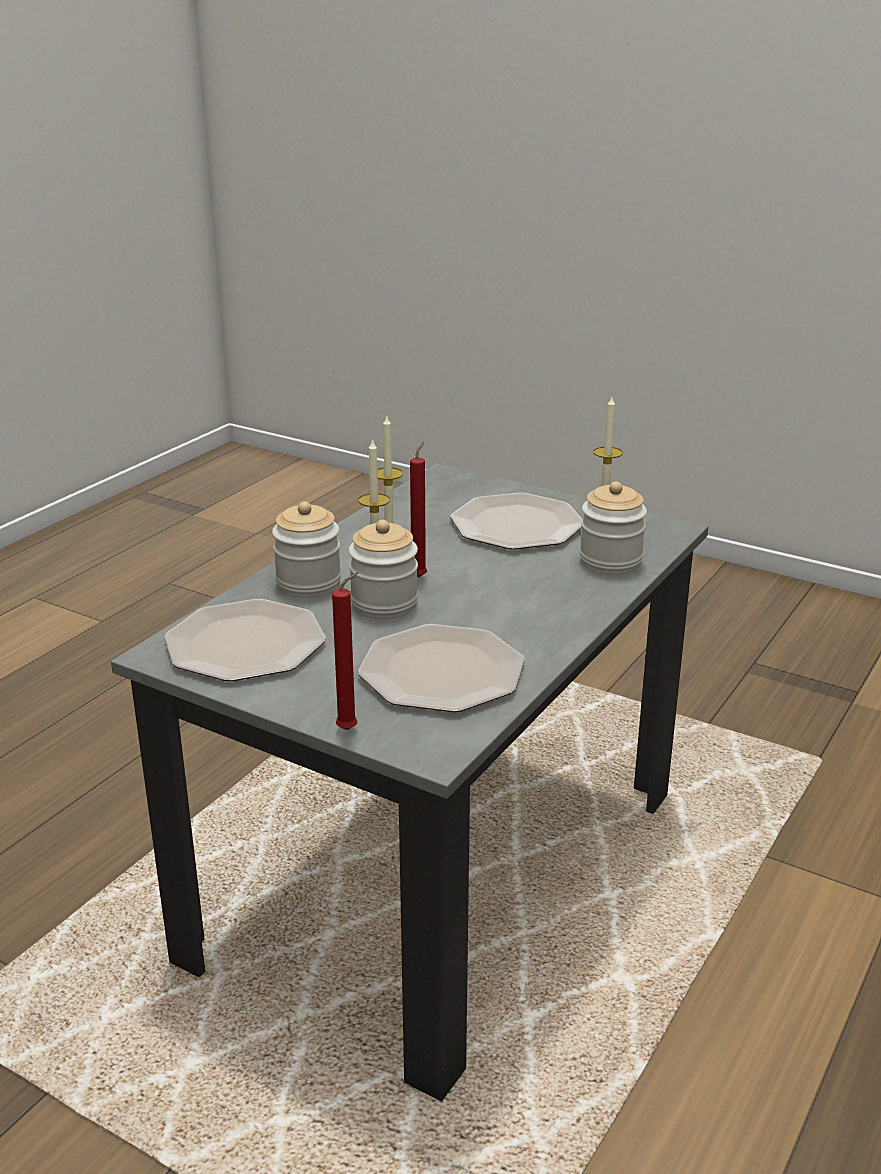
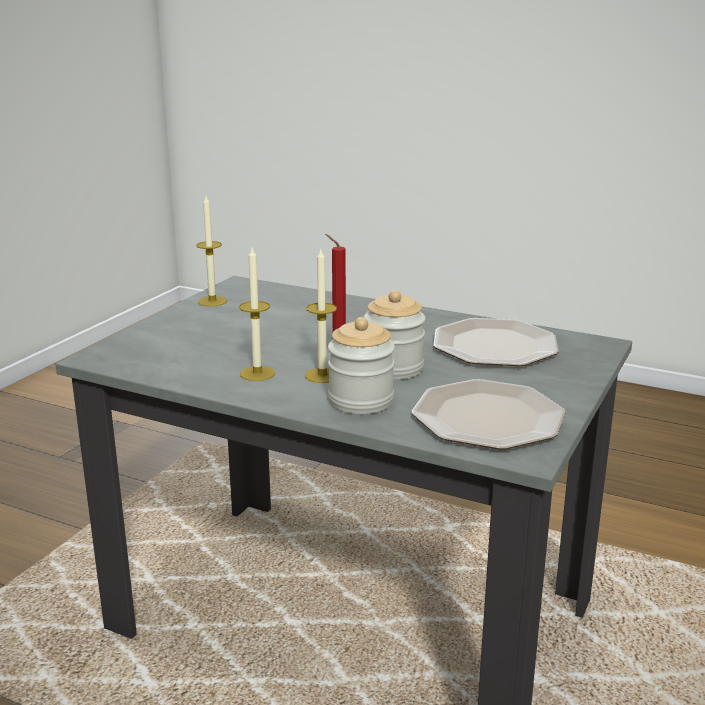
camera: 95 degrees left, 5 degrees down
(350, 729) = (592, 368): red candle -> none
(516, 524) = (226, 328): plate -> none
(610, 561) = (300, 300): jar -> none

